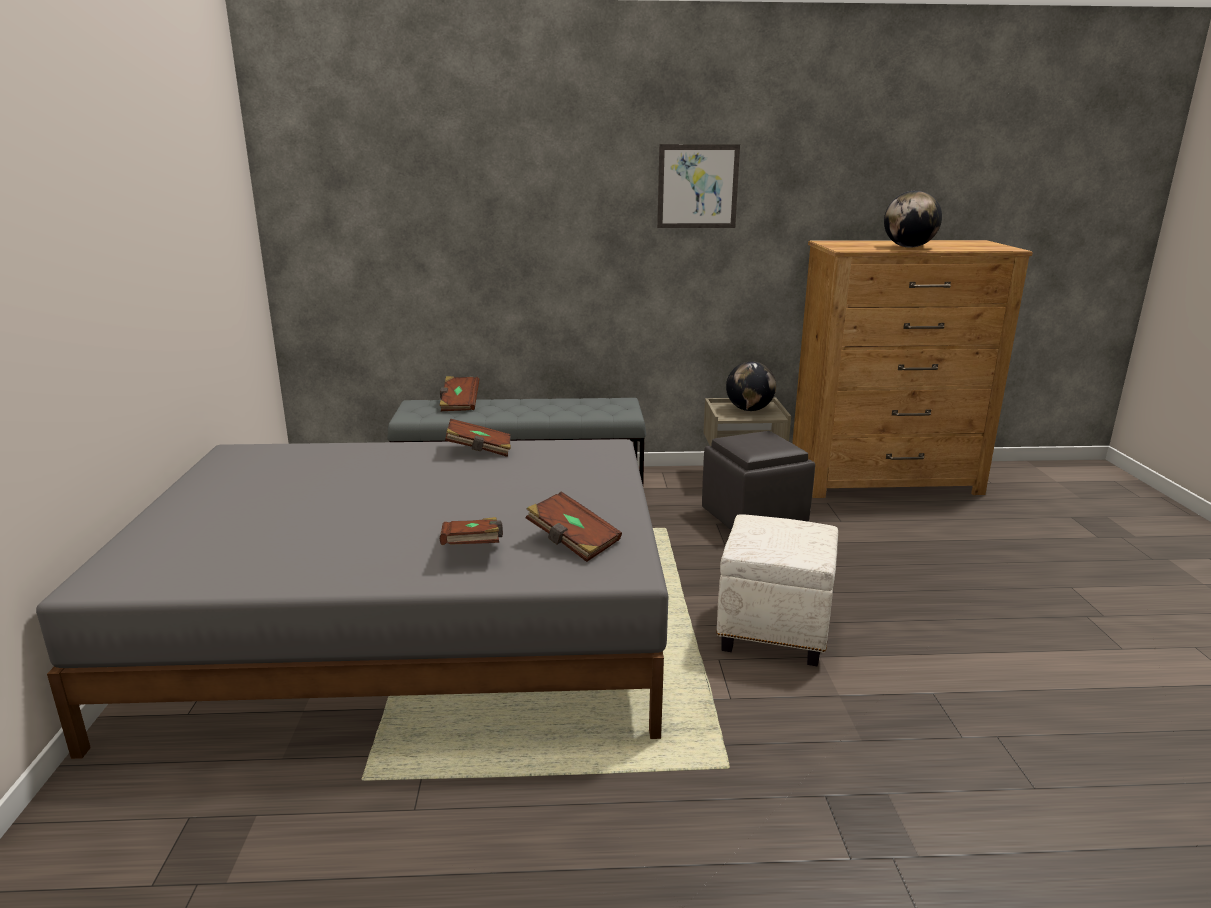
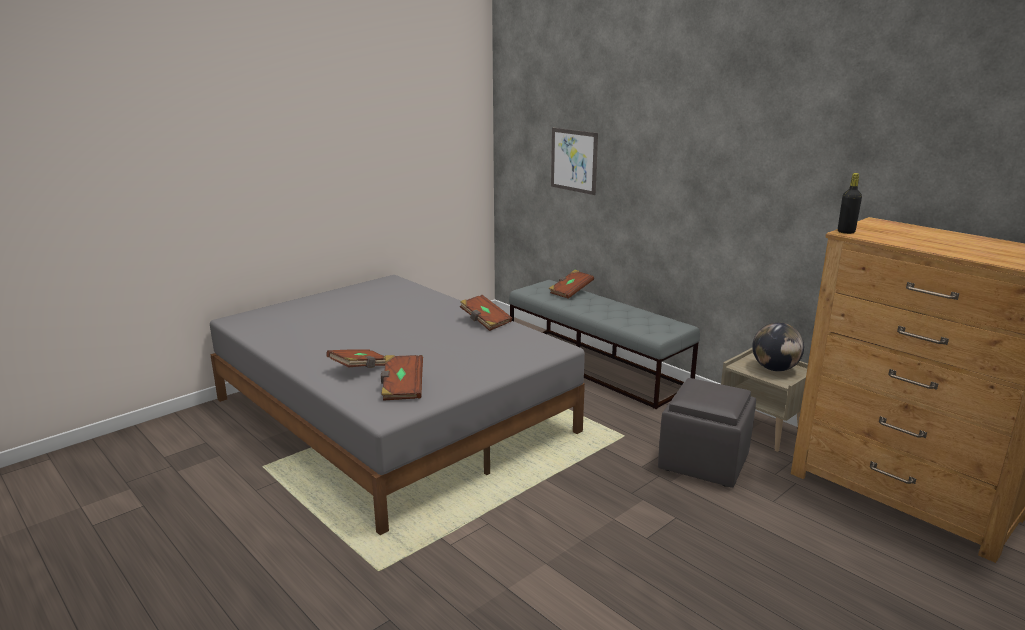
camera: 50 degrees right, 0 degrees up
(697, 186) = (767, 148): picture -> picture (574, 160)
(772, 630) = (553, 530): white ottoman -> none
(843, 249) = (846, 232): none -> black bottle
(908, 247) = (934, 244): globe -> none

